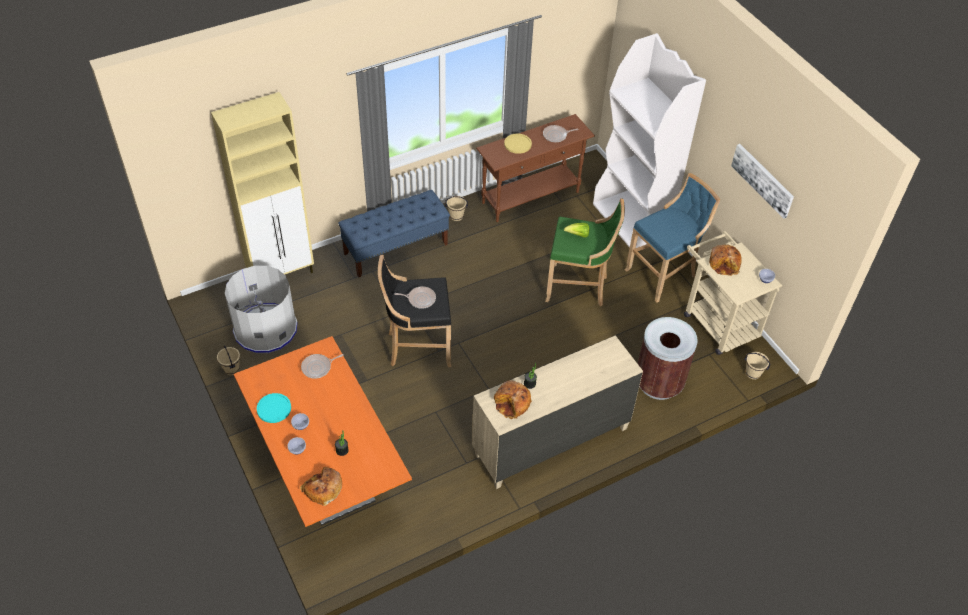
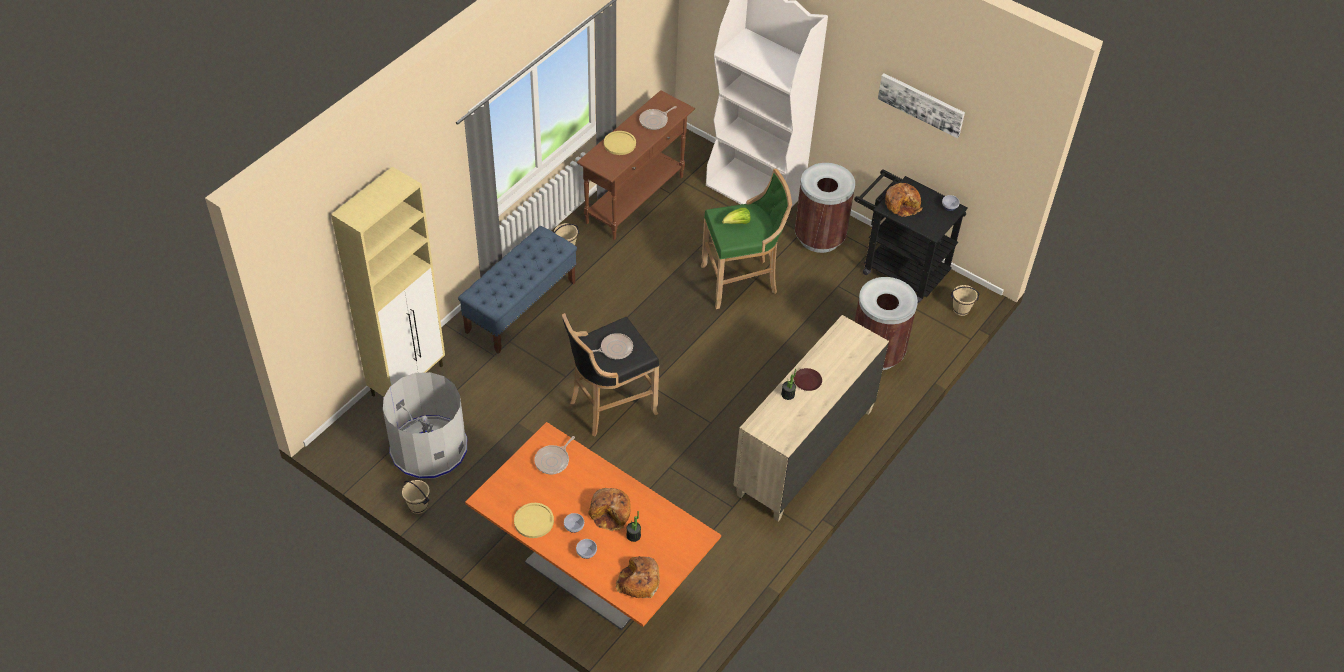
camera: 25 degrees left, 0 degrees up
(274, 408) = (534, 521): turquoise plate -> yellow plate
(512, 403) = (783, 420): bread -> bread (611, 513)
(552, 379) = (807, 381): none -> brown plate
(663, 274) = (820, 237): blue stool -> brown trash can
(716, 321) = (898, 268): beige cart -> black cart

